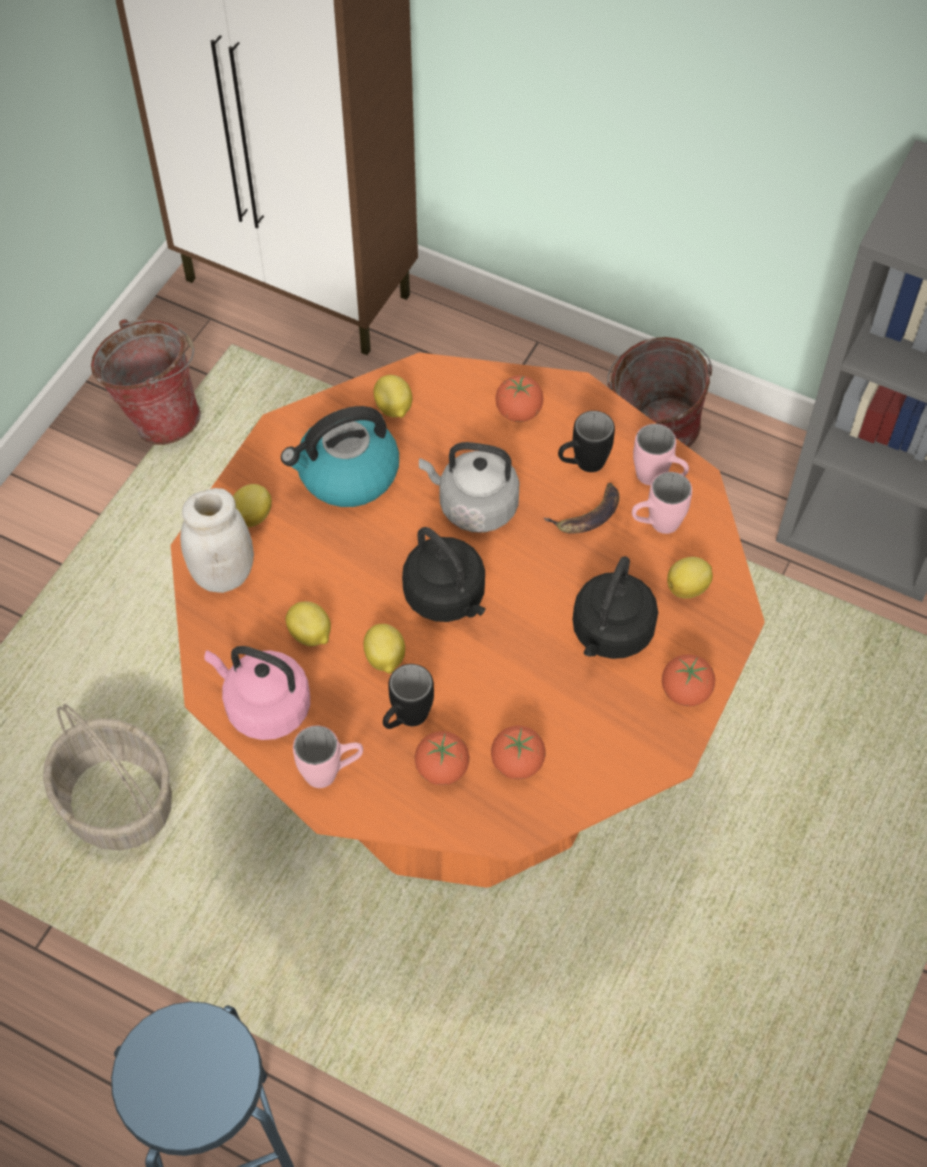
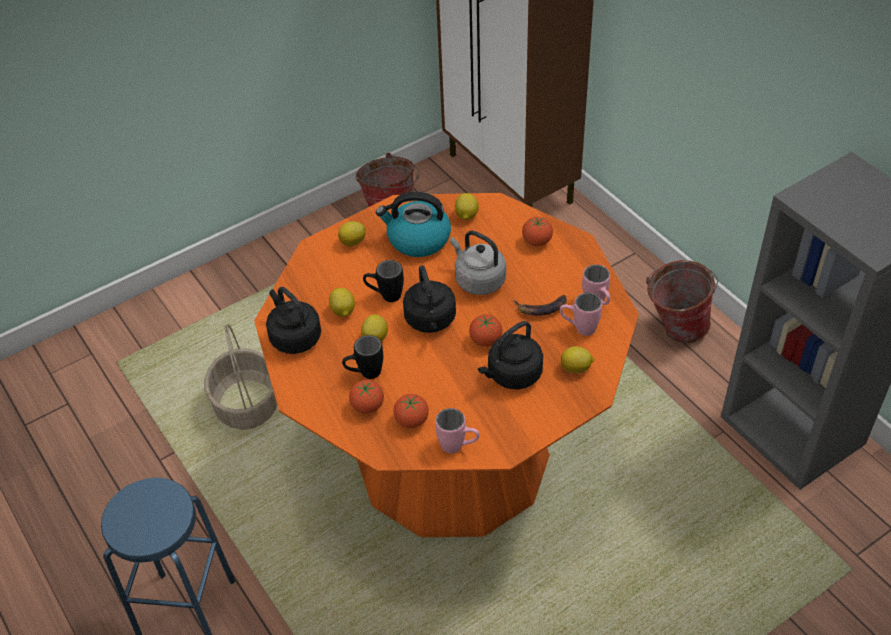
camera: 30 degrees right, 10 degrees down
(223, 574) = (317, 265): white jar -> none
(264, 706) = (294, 337): pink kettle -> black kettle
(331, 772) = (306, 383): pink mug -> pink mug (458, 447)
(582, 465) = (556, 281): black mug -> black mug (385, 296)
(685, 692) = (536, 423): tomato -> tomato (486, 340)

